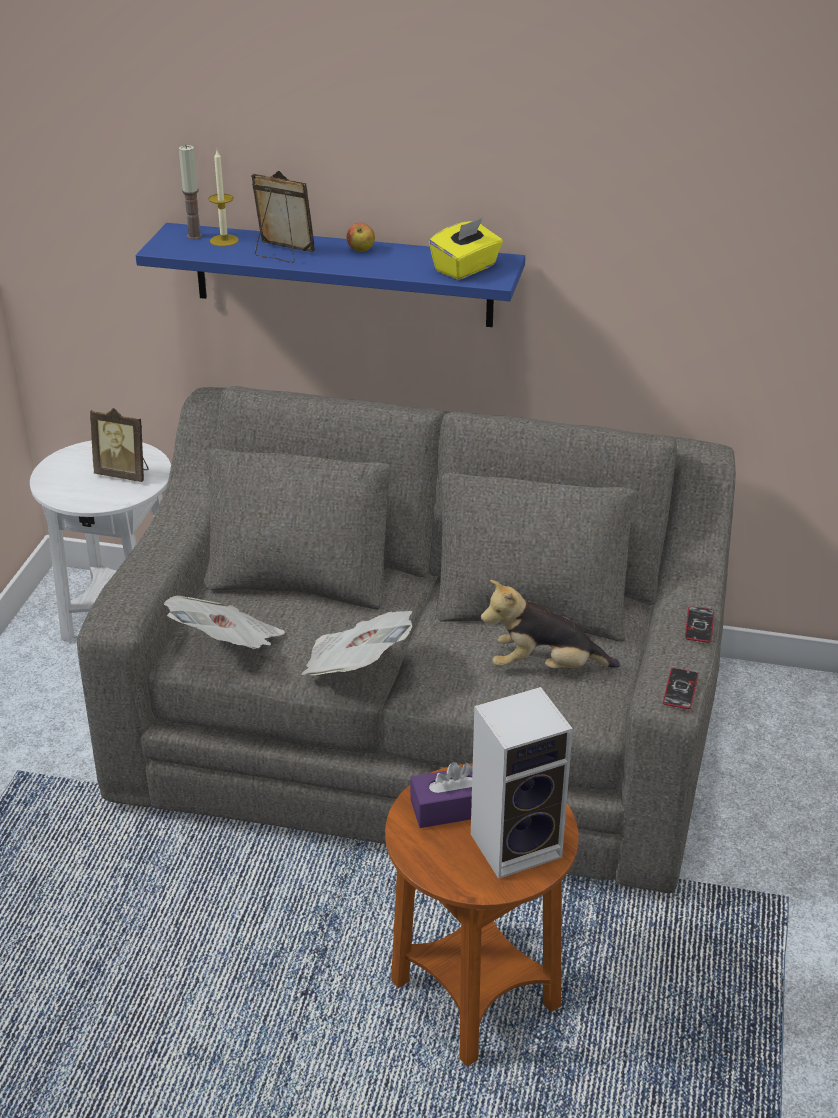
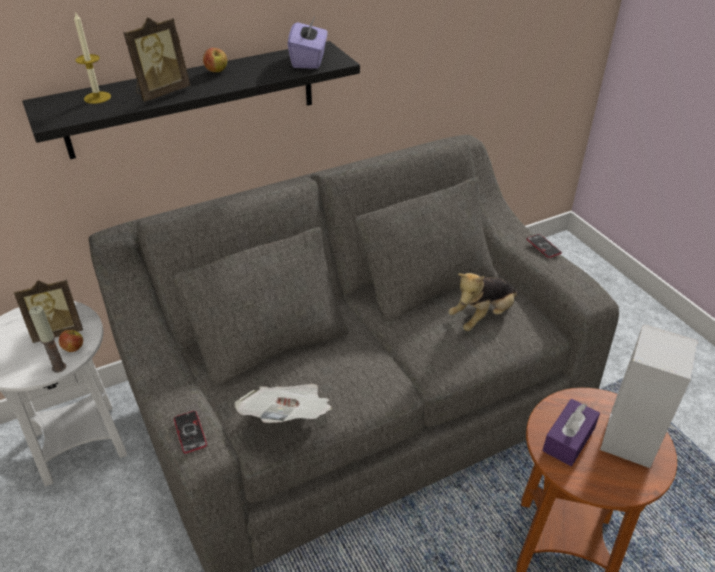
camera: 40 degrees left, 5 degrees up
(120, 494) = (73, 348): none -> apple
(194, 236) = (66, 102): candle -> candle (59, 367)
(282, 254) = (161, 92): picture frame -> picture frame turned 150 degrees clockwise
(342, 275) = (193, 99): blue shelf -> black shelf
(356, 666) = (388, 381): newspaper -> none
(466, 269) = (309, 60): yellow tissue box -> purple tissue box
(680, 689) = (591, 288): phone -> phone (190, 432)

